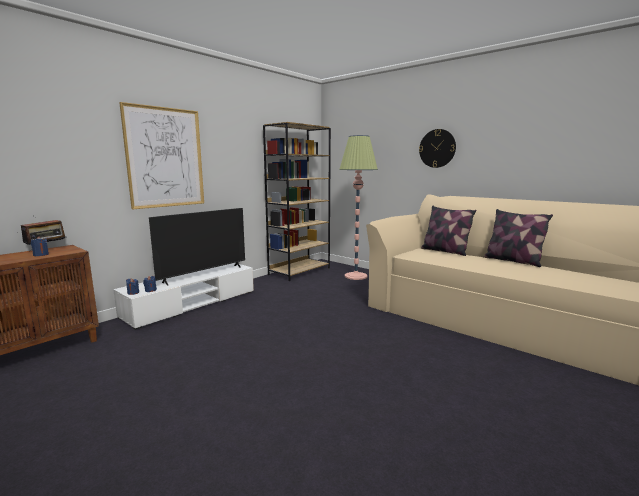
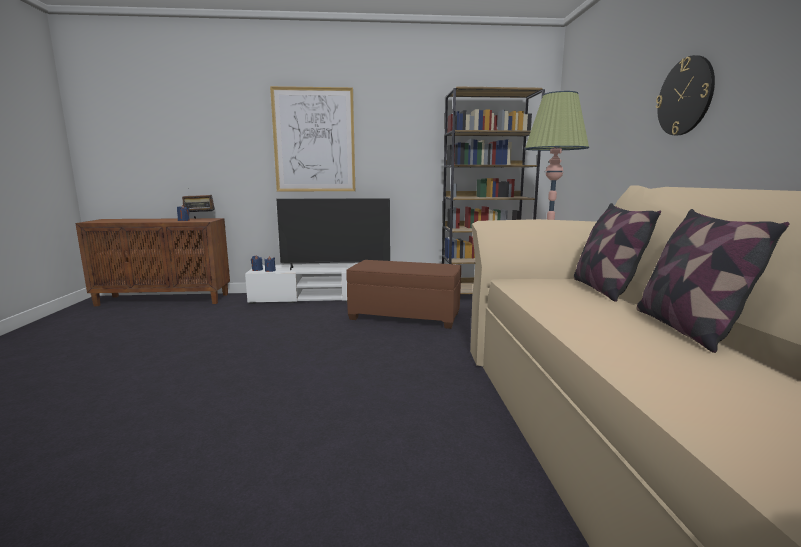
camera: 45 degrees right, 0 degrees up
(287, 298) = (404, 316): none -> brown ottoman

